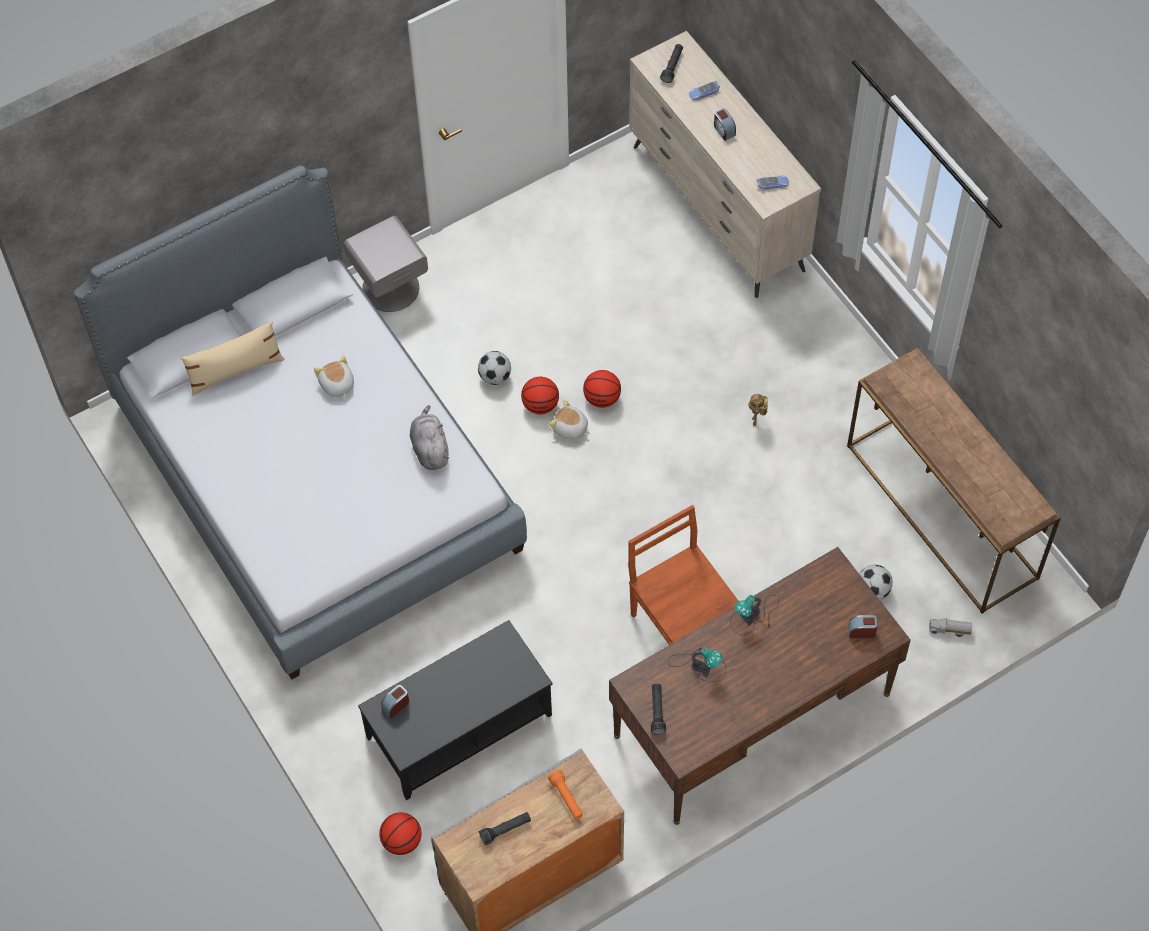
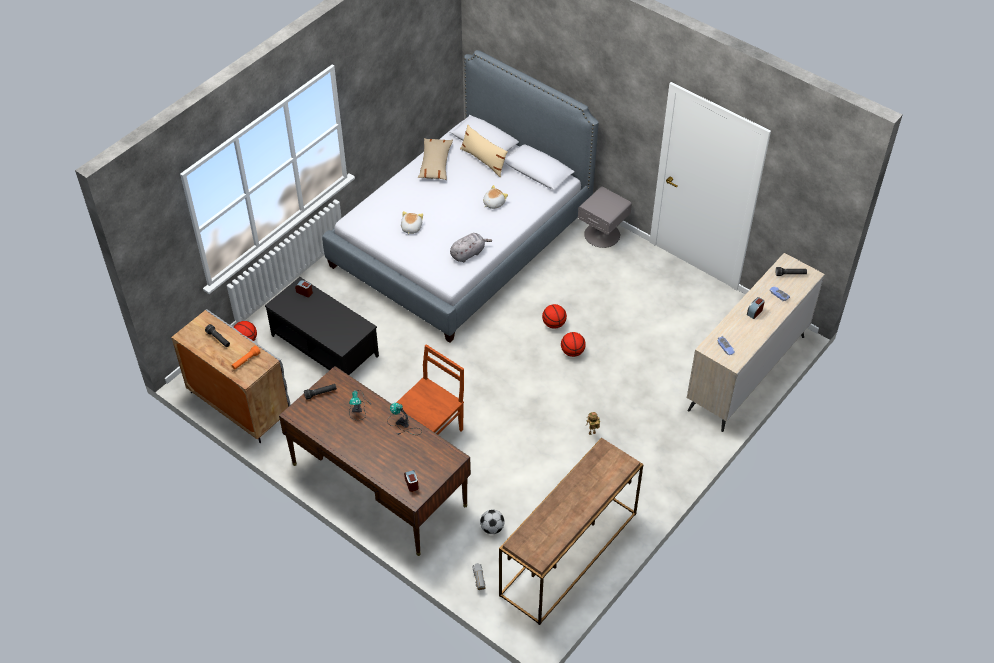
camera: 70 degrees right, 10 degrees down
(210, 439) = (435, 163): none -> beige pillow
(495, 376) = (563, 297): football -> none
(570, 428) = (544, 342): plush toy -> plush toy (411, 228)

